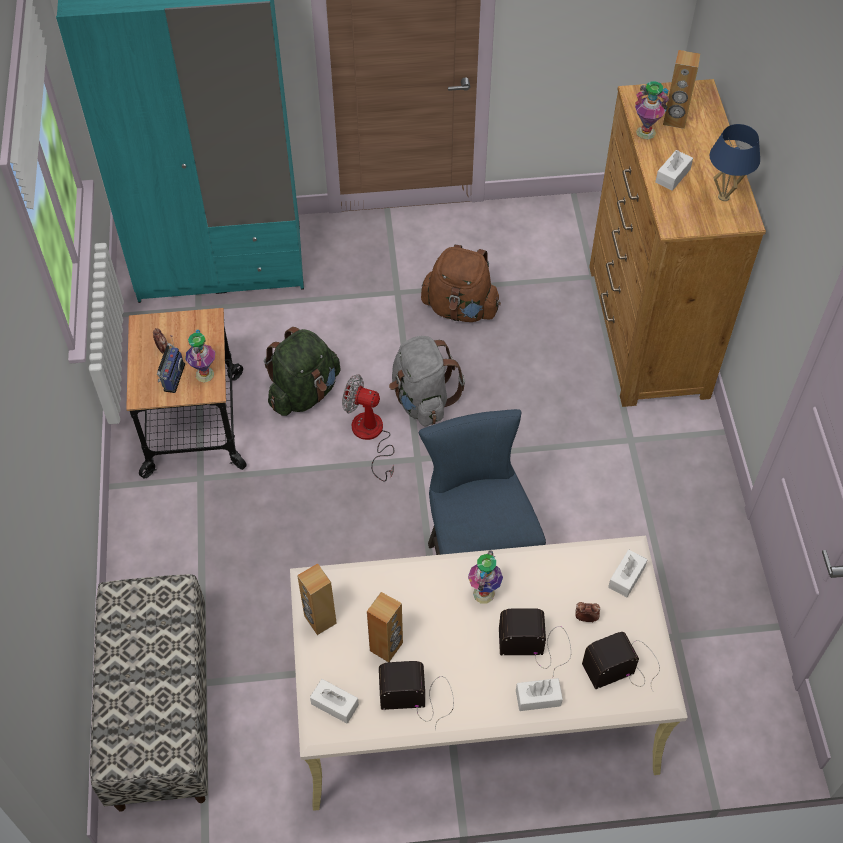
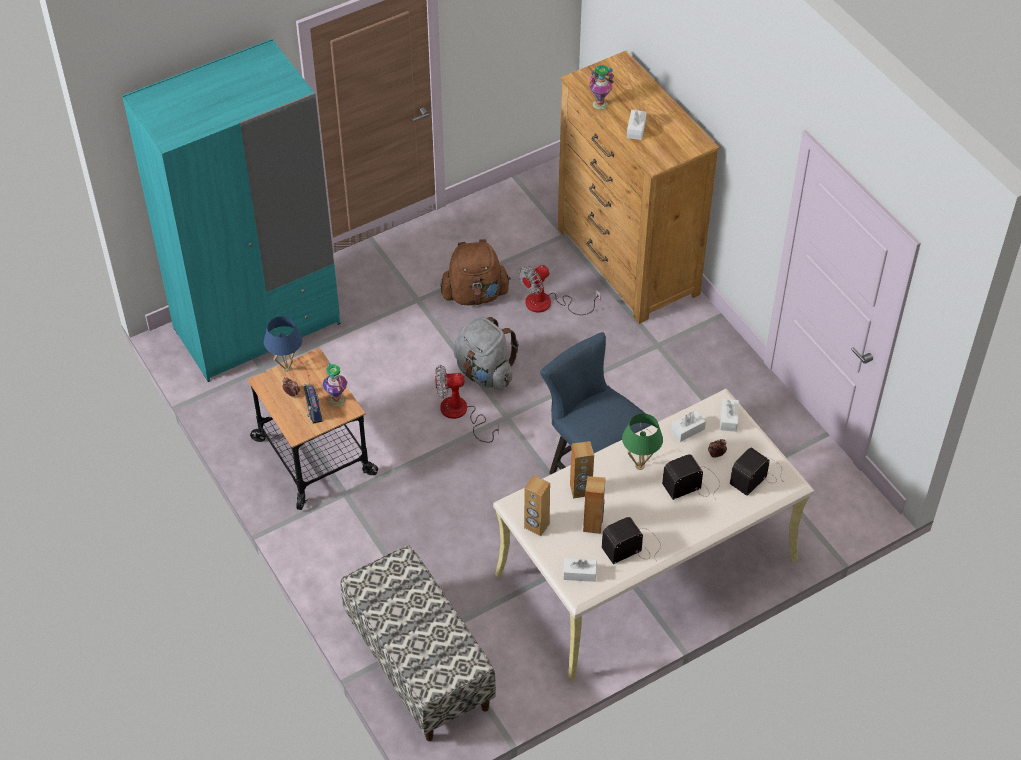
camera: 25 degrees left, 5 degrees down
(304, 392) = (389, 401): green backpack -> none
(484, 594) = (639, 466): vase -> green table lamp
(533, 347) = (548, 304): none -> fan
(538, 698) = (713, 516): white tissue box -> white tissue box (687, 430)
(675, 120) = (615, 89): brown speaker -> brown speaker (580, 490)
(723, 197) = (678, 132): blue table lamp -> blue table lamp (286, 368)

